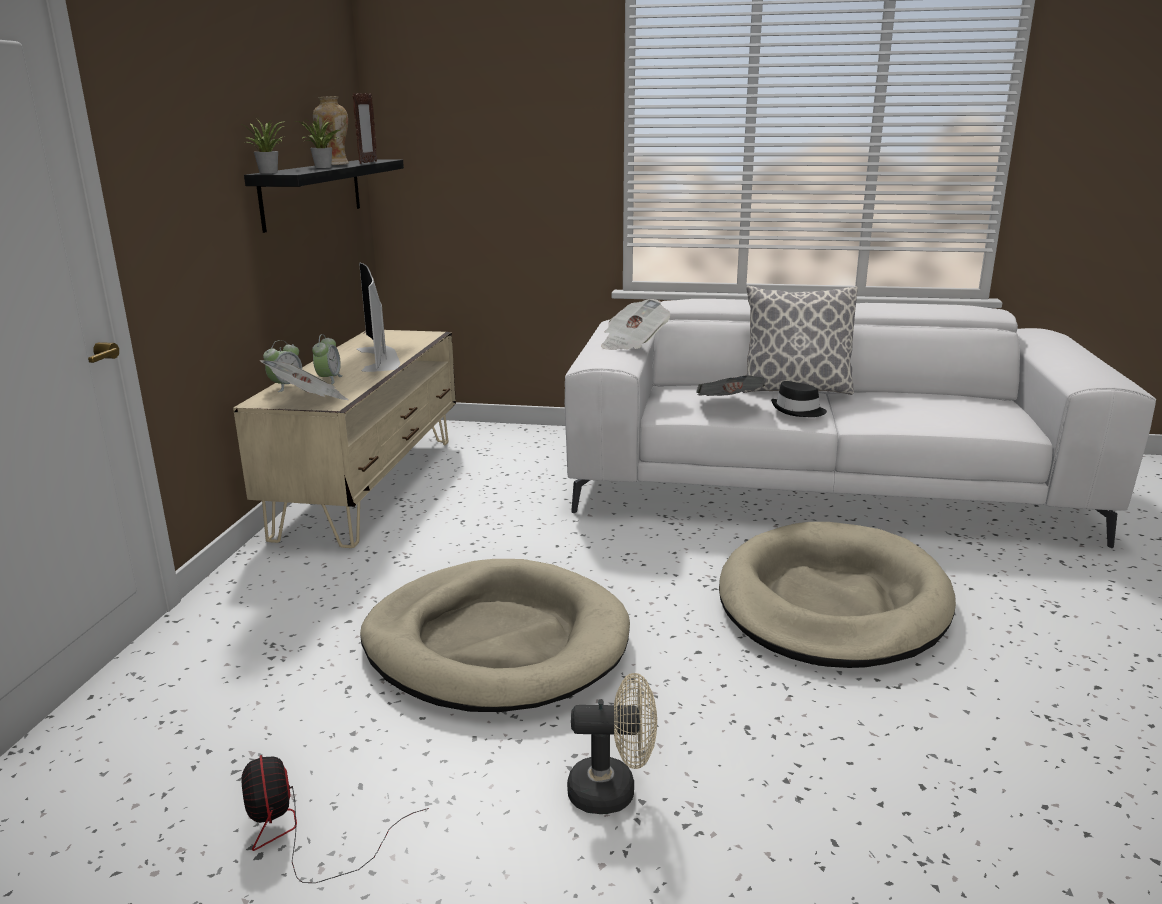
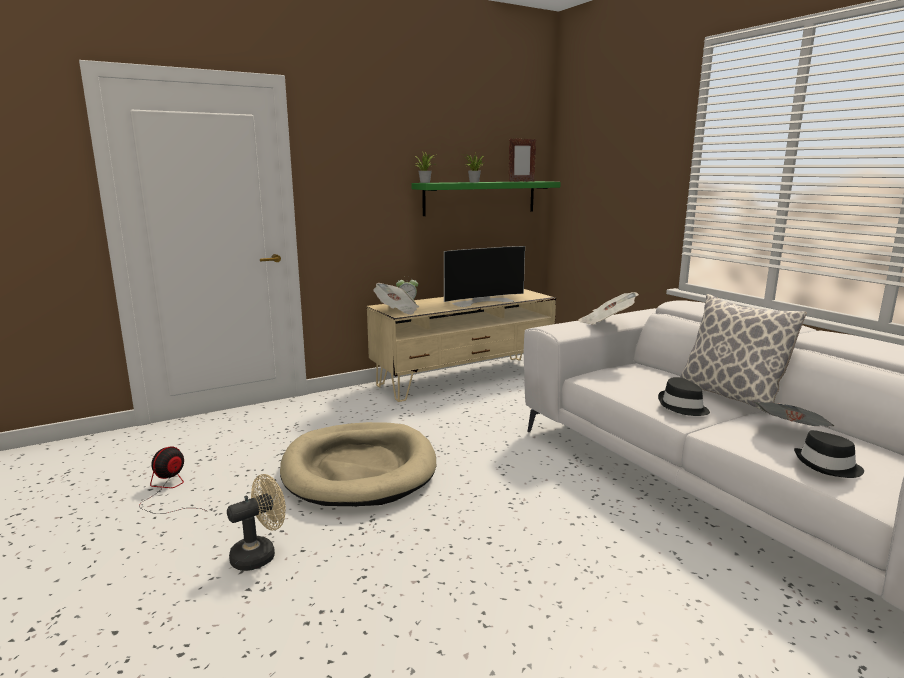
camera: 50 degrees right, 5 degrees down
(313, 192) = (480, 198): black shelf -> green shelf
(329, 379) = (431, 304): alarm clock -> none
(335, 164) = (496, 181): vase -> none
(381, 358) = (482, 301): television -> television turned 150 degrees counterclockwise
(613, 791) = (260, 554): beige fan -> beige fan turned 90 degrees counterclockwise
(729, 405) = (638, 386): newspaper -> newspaper (790, 433)
(832, 603) = (563, 558): beige dog bed -> none
(966, 418) = (828, 466): none -> black hat

